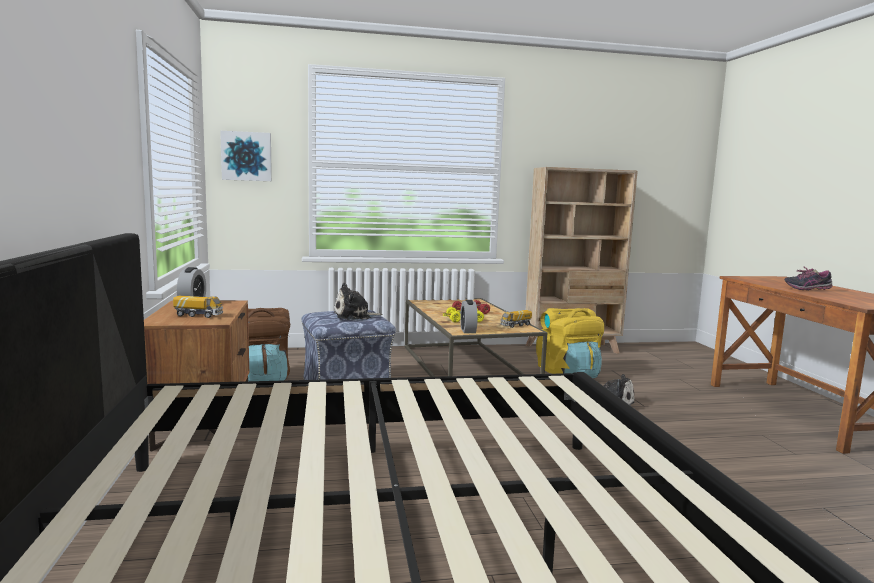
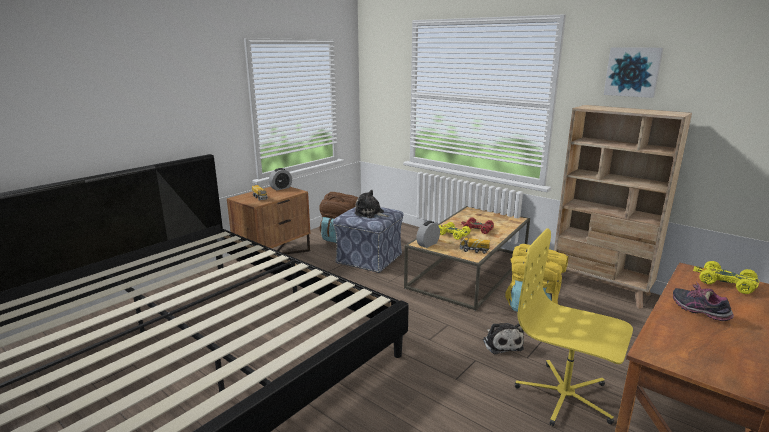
camera: 50 degrees right, 10 degrees up
(246, 156) = (378, 88): picture -> picture (633, 72)
(712, 416) = (565, 396): none -> yellow office chair
(765, 279) = (725, 283): none -> yellow toy car

